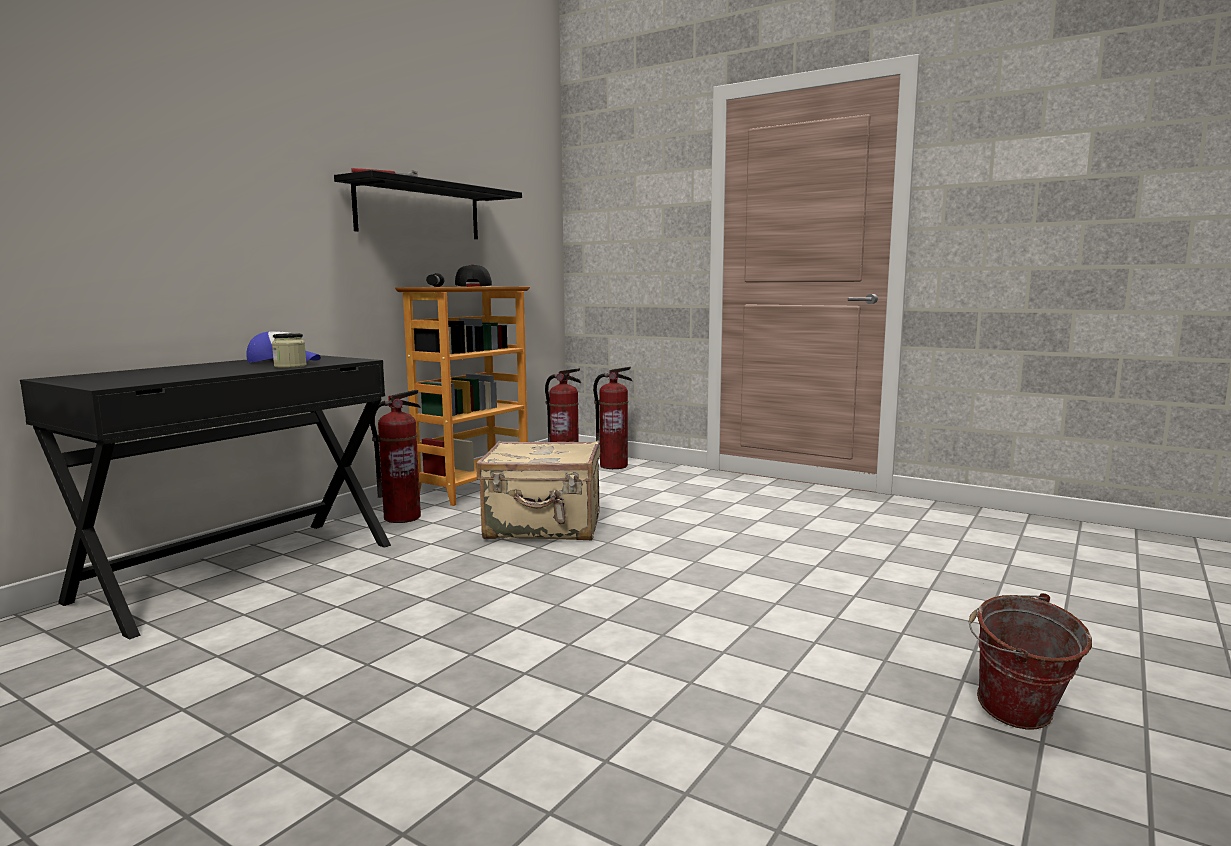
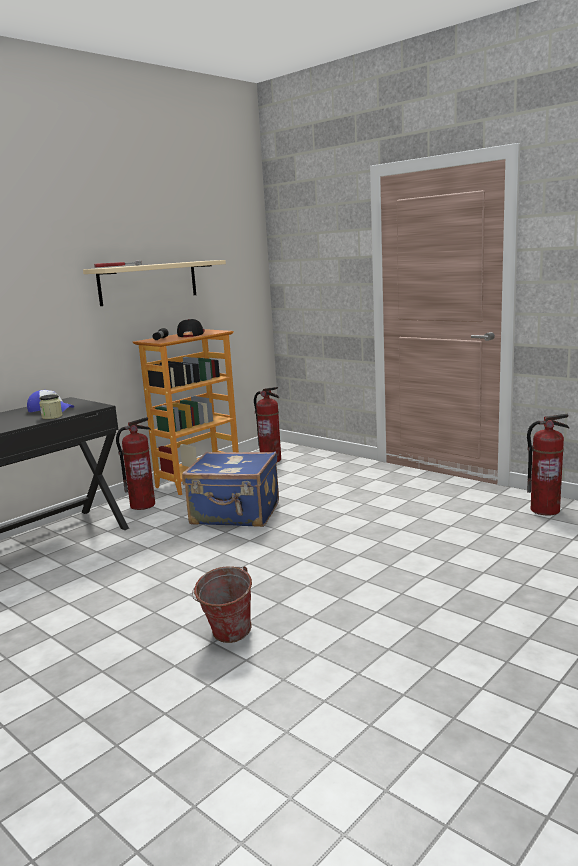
camera: 10 degrees right, 5 degrees up
(419, 211) = (148, 282): black shelf -> beige shelf
(544, 527) = (235, 514): beige suitcase -> blue suitcase
(613, 466) = (308, 458): fire extinguisher -> fire extinguisher (545, 510)
(1018, 720) = (476, 673): bucket -> bucket (226, 637)

